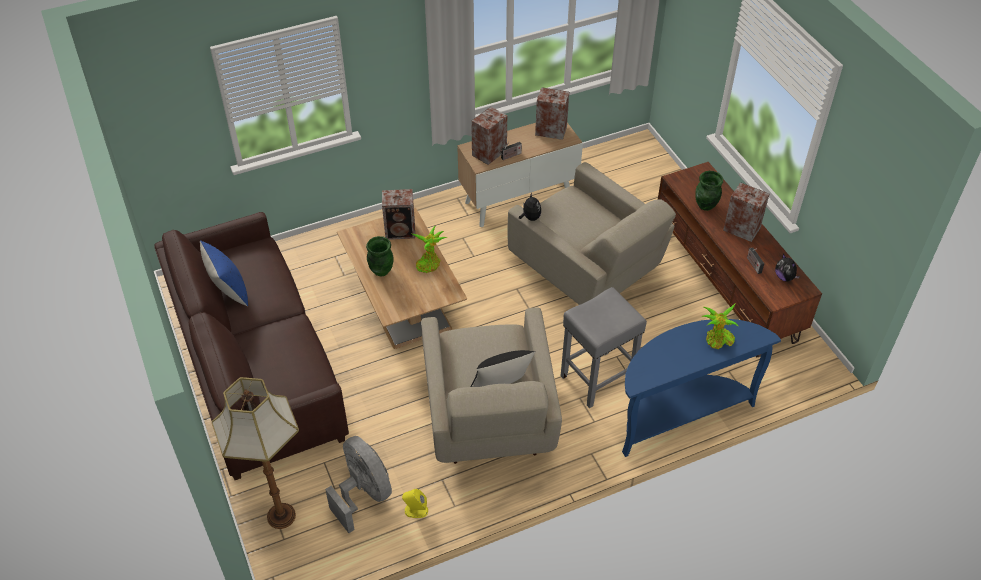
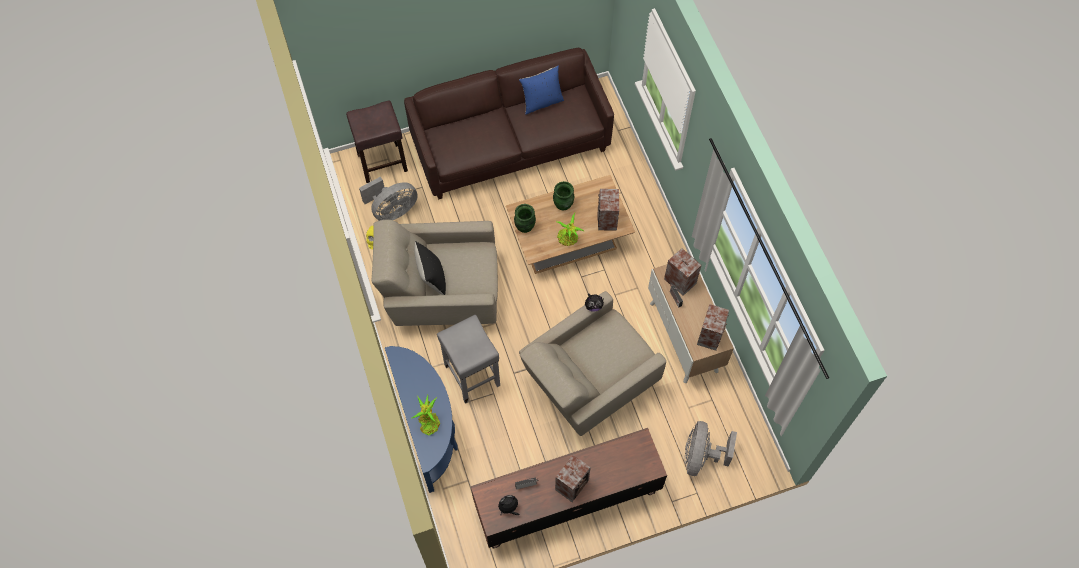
camera: 95 degrees right, 15 degrees up
(280, 516) = (383, 162): floor lamp -> brown stool
(649, 185) = (701, 456): none -> grey fan
(706, 205) = (605, 459): green vase -> green vase (524, 227)

